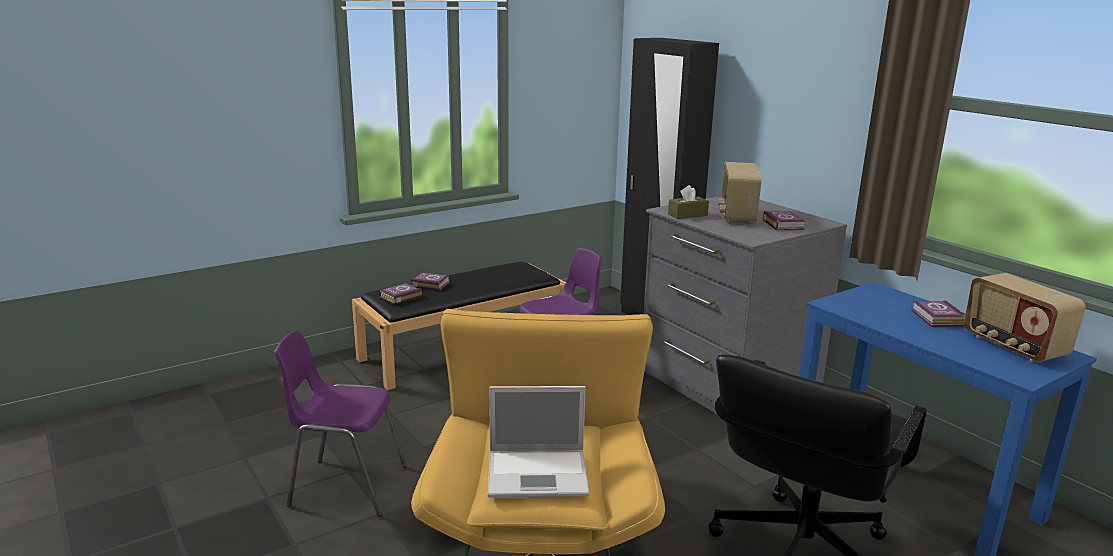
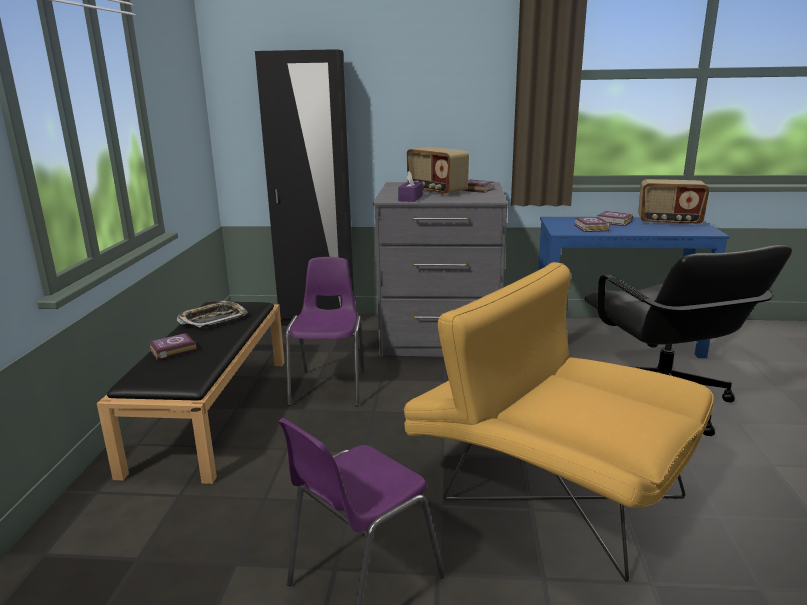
camera: 50 degrees left, 0 degrees up
(399, 297) = (169, 373): book -> book (590, 228)
(494, 274) = (213, 319): none -> tray
(539, 473) = (626, 415): laptop -> none
(687, 215) = (410, 198): brown tissue box -> purple tissue box

